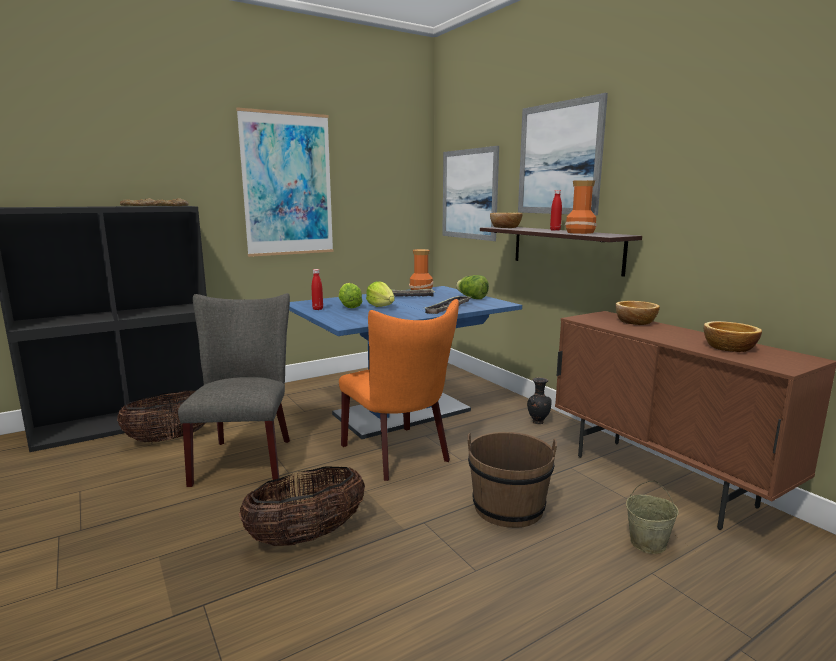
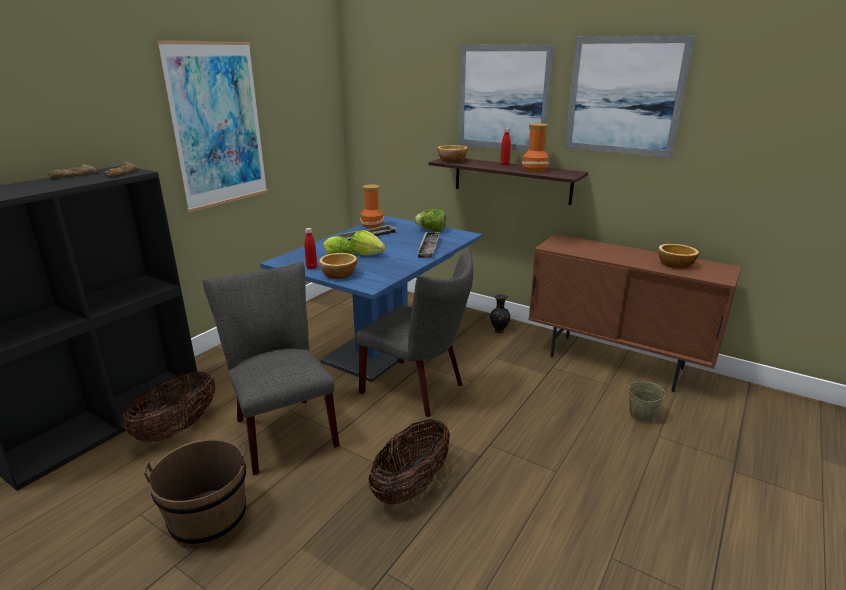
camera: 25 degrees left, 10 degrees up
(399, 455) = (418, 389): orange chair -> grey chair
(469, 194) = (395, 122): picture -> picture (624, 96)
(508, 508) = (537, 414): brown bucket -> brown bucket (208, 519)
(636, 322) = (591, 245): bowl -> bowl (339, 274)

